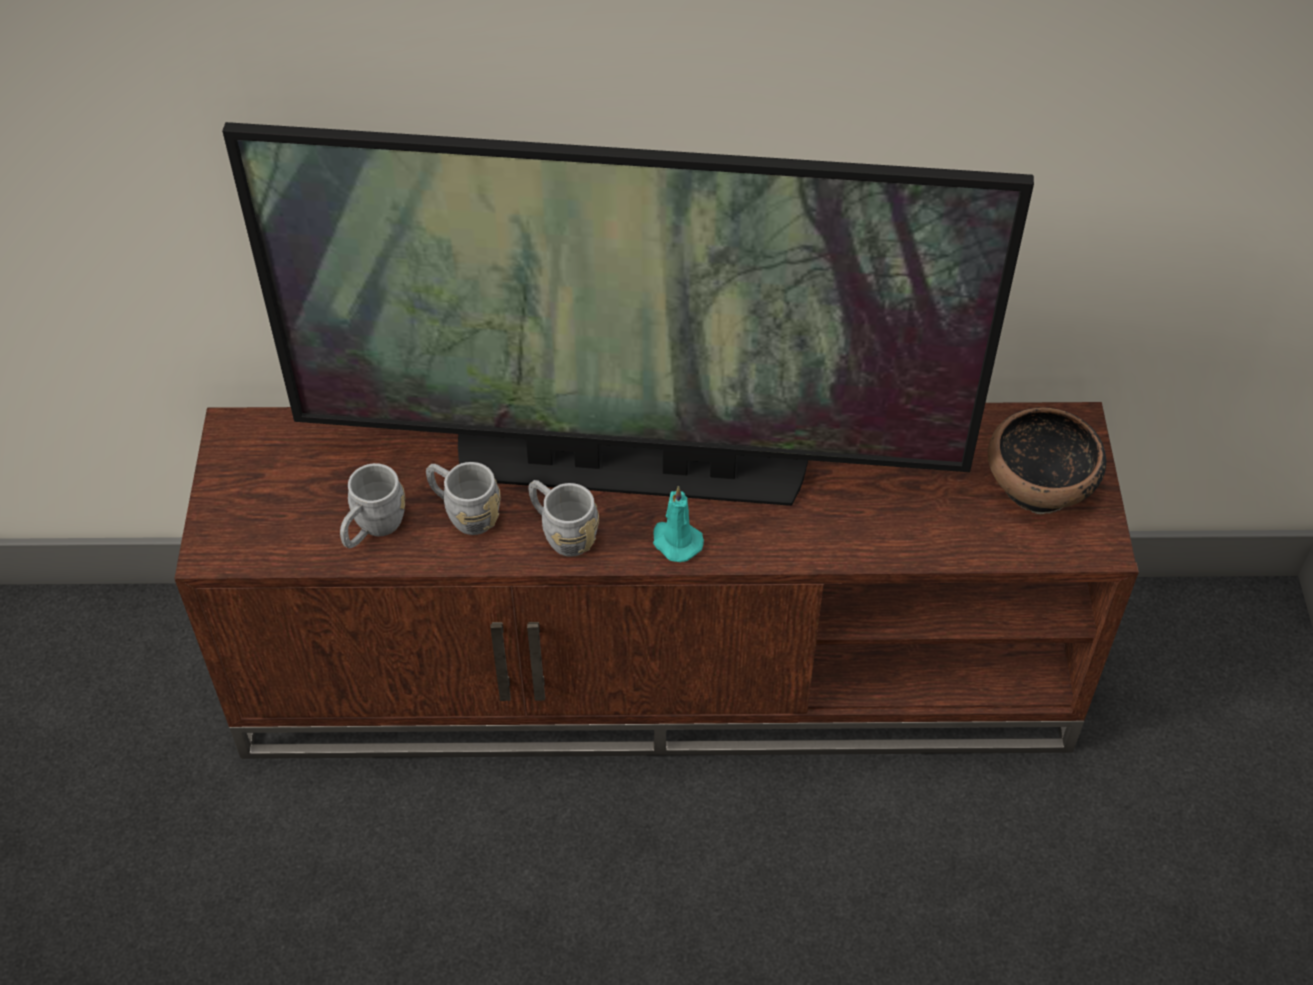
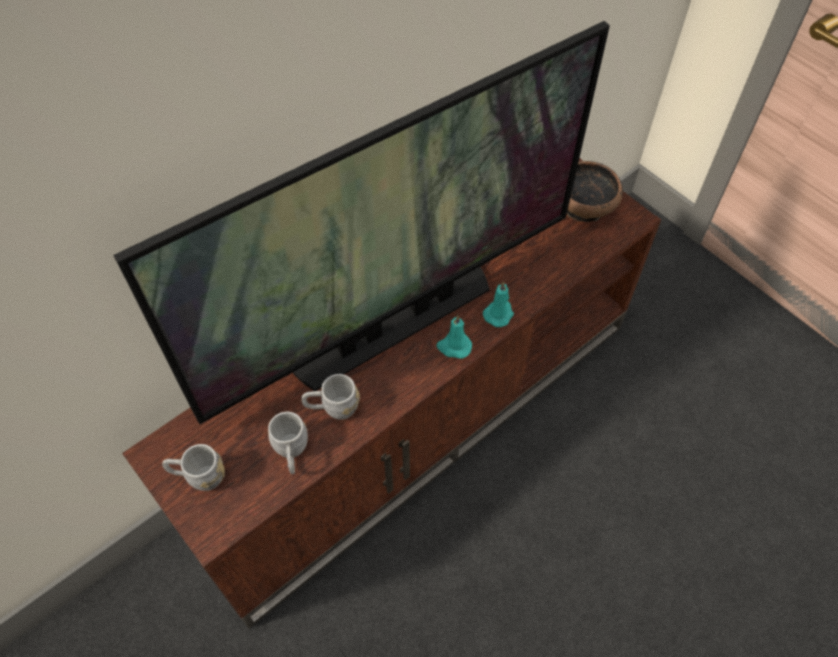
camera: 40 degrees left, 5 degrees up
(562, 532) = (394, 382): grey mug -> grey mug (198, 476)
(774, 541) = (499, 313): none -> turquoise candle

